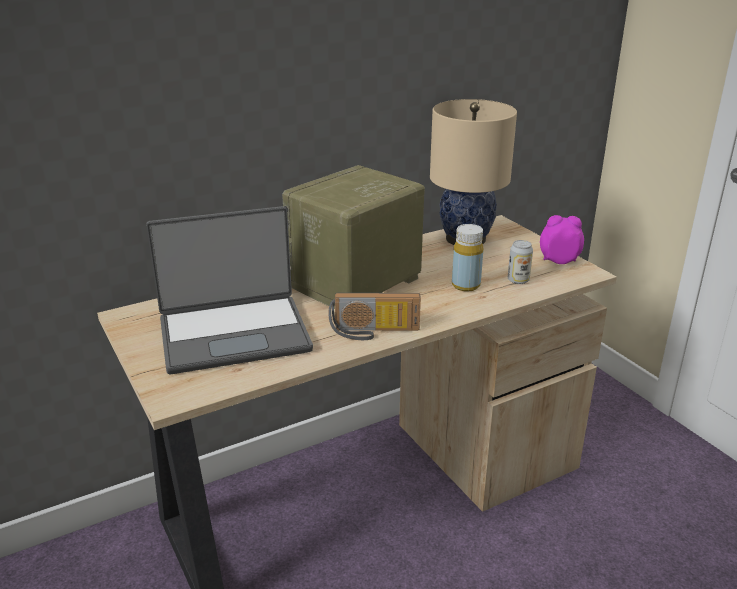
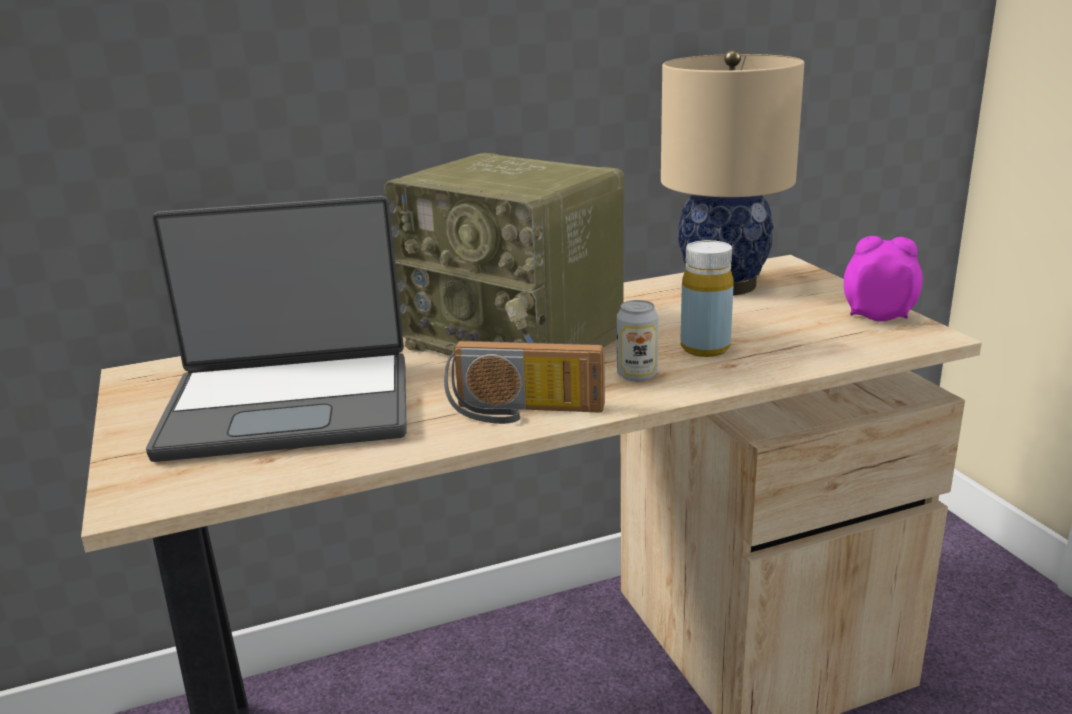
camera: 10 degrees right, 5 degrees down
(354, 284) = (517, 341): radio -> radio turned 105 degrees counterclockwise
(518, 280) = (799, 343): can -> can (637, 375)

